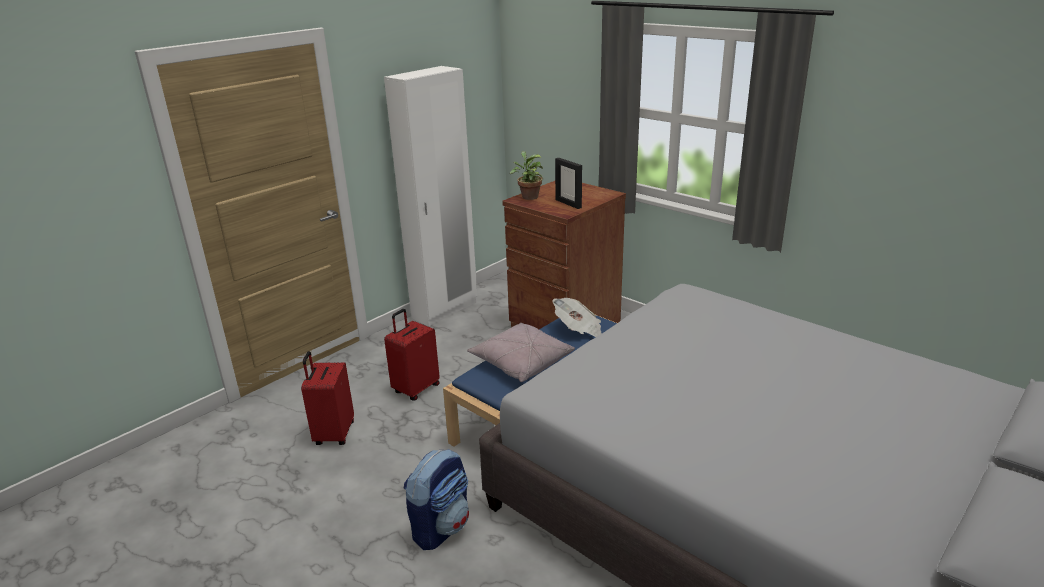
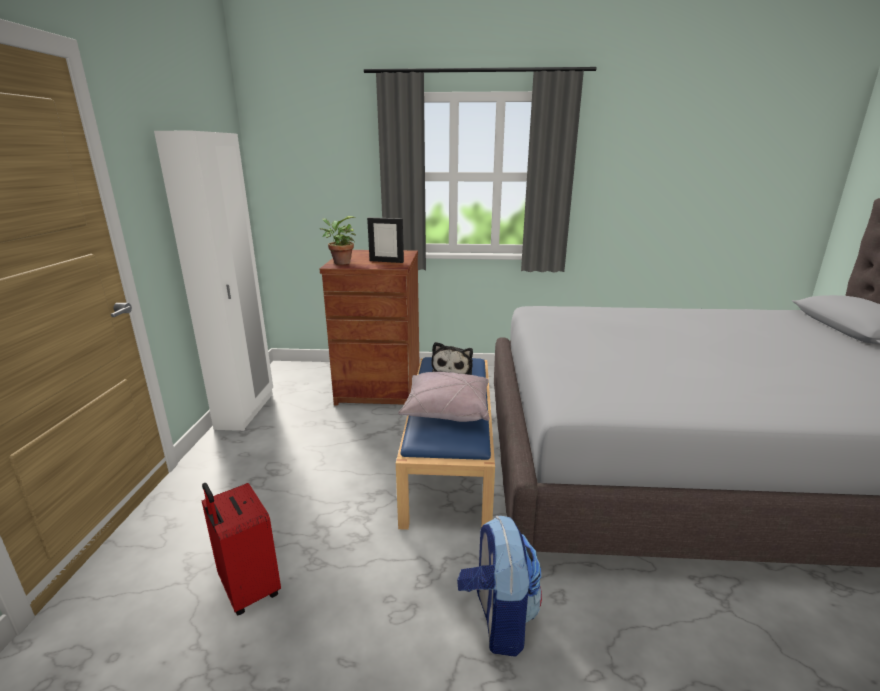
camera: 40 degrees left, 5 degrees down
(415, 389) = (298, 493): red suitcase -> none
(578, 330) = (453, 370): newspaper -> plush toy

